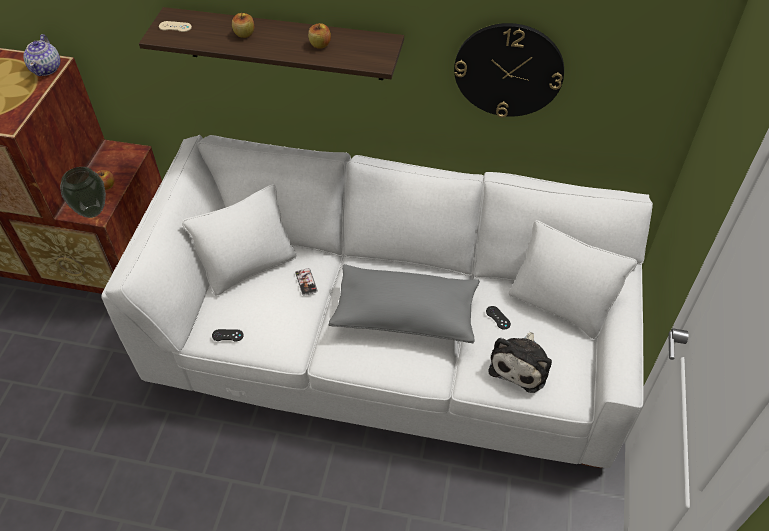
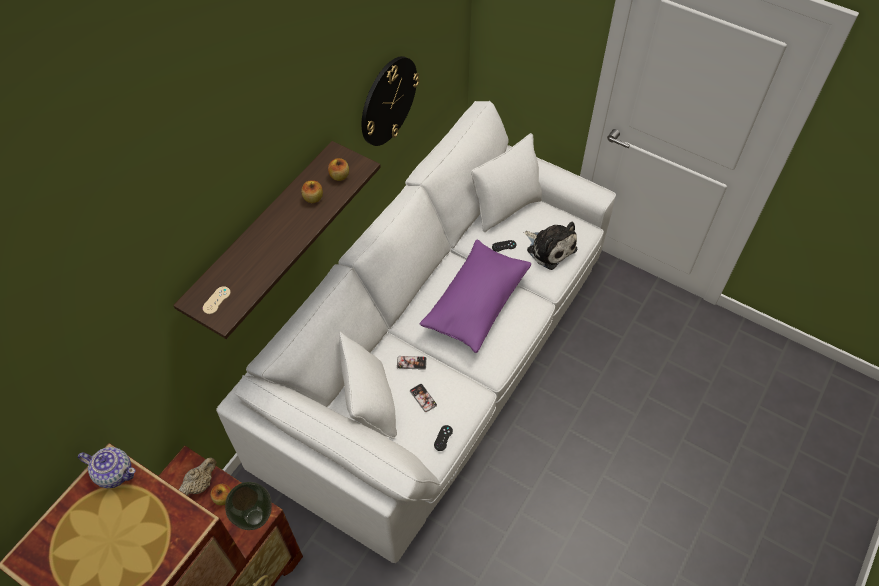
camera: 70 degrees left, 5 degrees up
(117, 168) = (200, 483): none -> beige teapot
(244, 34) = (263, 248): apple -> apple (339, 176)
(267, 303) = (423, 398): none -> phone
(405, 315) = (476, 303): grey pillow -> purple pillow

